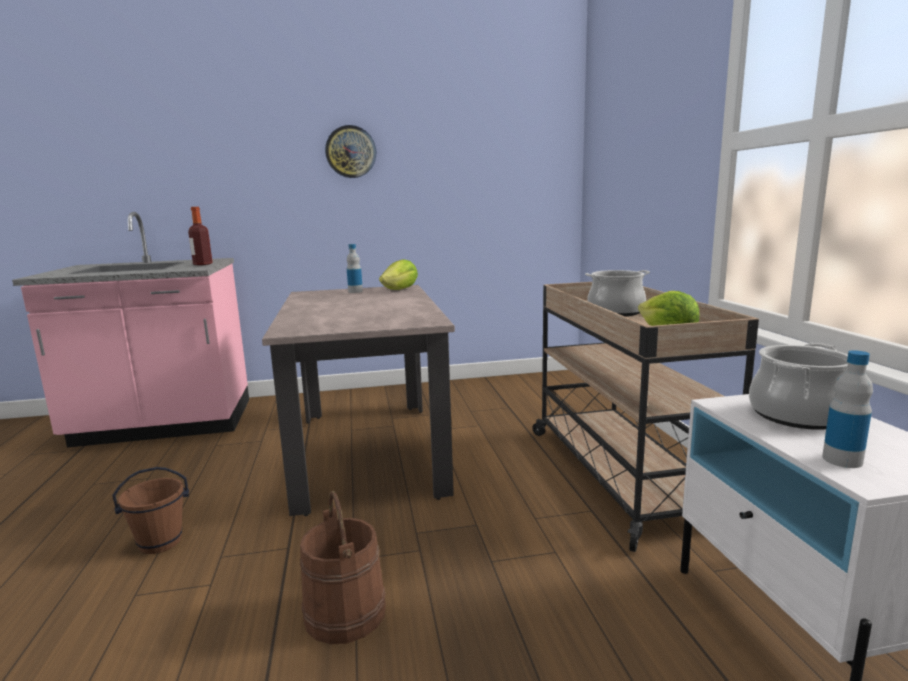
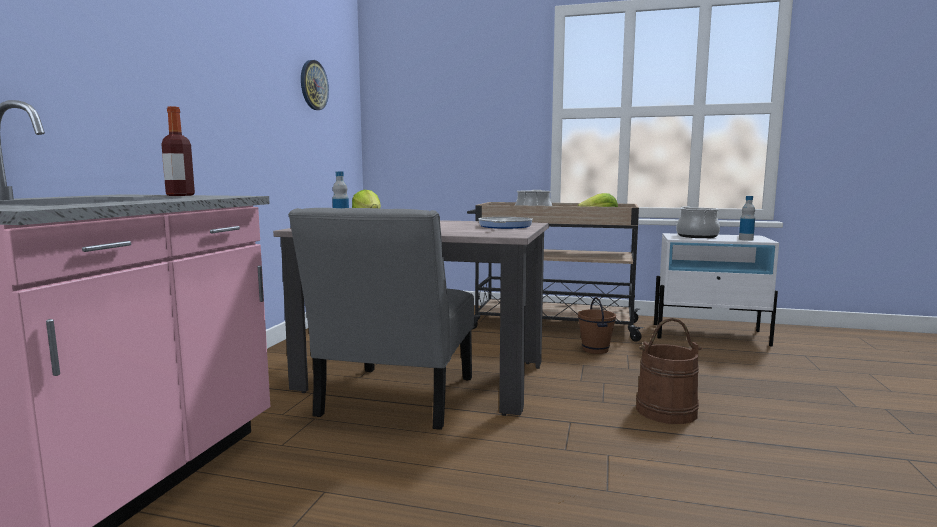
camera: 65 degrees left, 5 degrees down
(160, 542) = (514, 479): brown bucket -> brown bucket (595, 350)
(306, 456) = (394, 400): none -> grey chair
(351, 152) = (230, 68): wall clock -> wall clock (313, 85)
(374, 320) = (503, 226): none -> frying pan

